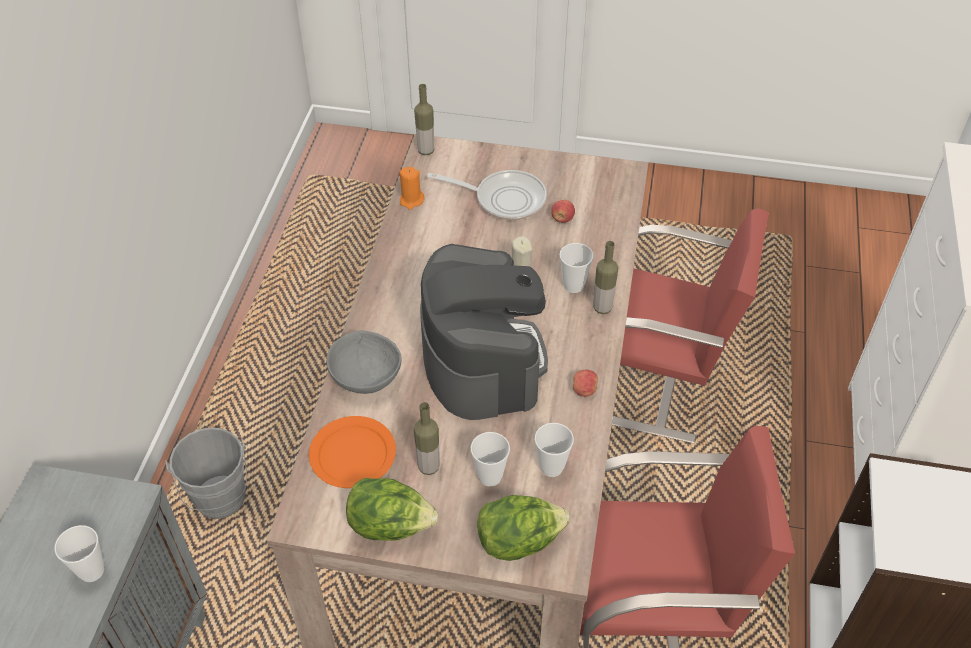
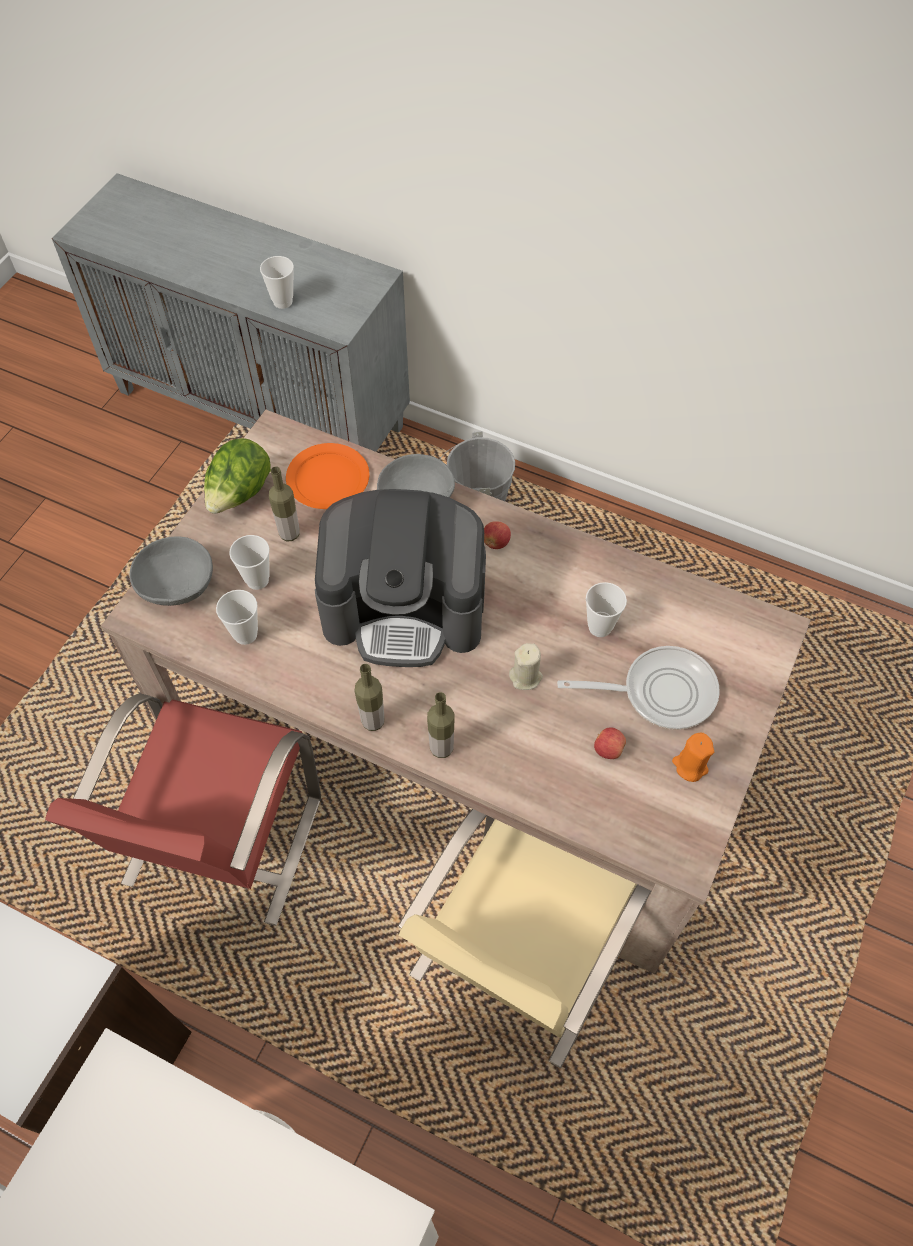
camera: 105 degrees right, 10 degrees up
(411, 200) = (677, 591): orange candle -> orange candle (690, 766)
(426, 151) = (772, 624): bottle -> bottle (373, 721)
(504, 199) = (660, 692): frying pan -> frying pan turned 120 degrees counterclockwise
(519, 541) = (179, 587): lettuce -> grey bowl
(573, 286) = (486, 728): cup -> cup (600, 627)
(584, 390) = (328, 692): apple -> apple (495, 542)
(651, 381) = (516, 959): red chair -> beige chair

